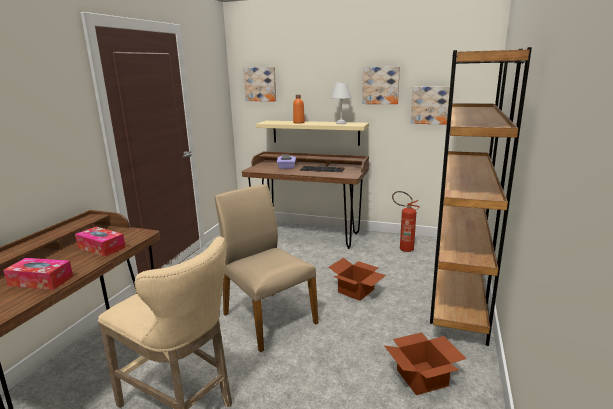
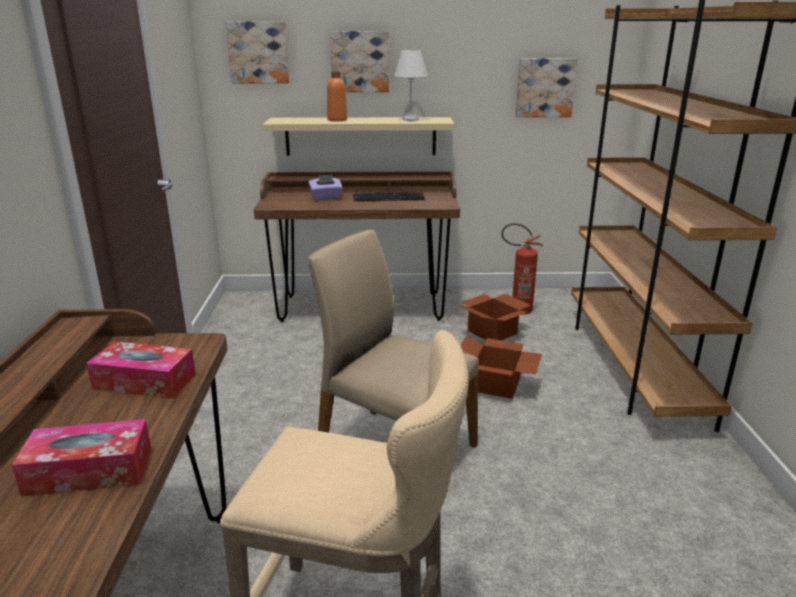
camera: 20 degrees left, 5 degrees up
(381, 85) = (470, 56): picture -> picture (360, 61)
(423, 378) = (675, 495): cardboard box -> cardboard box (493, 332)

